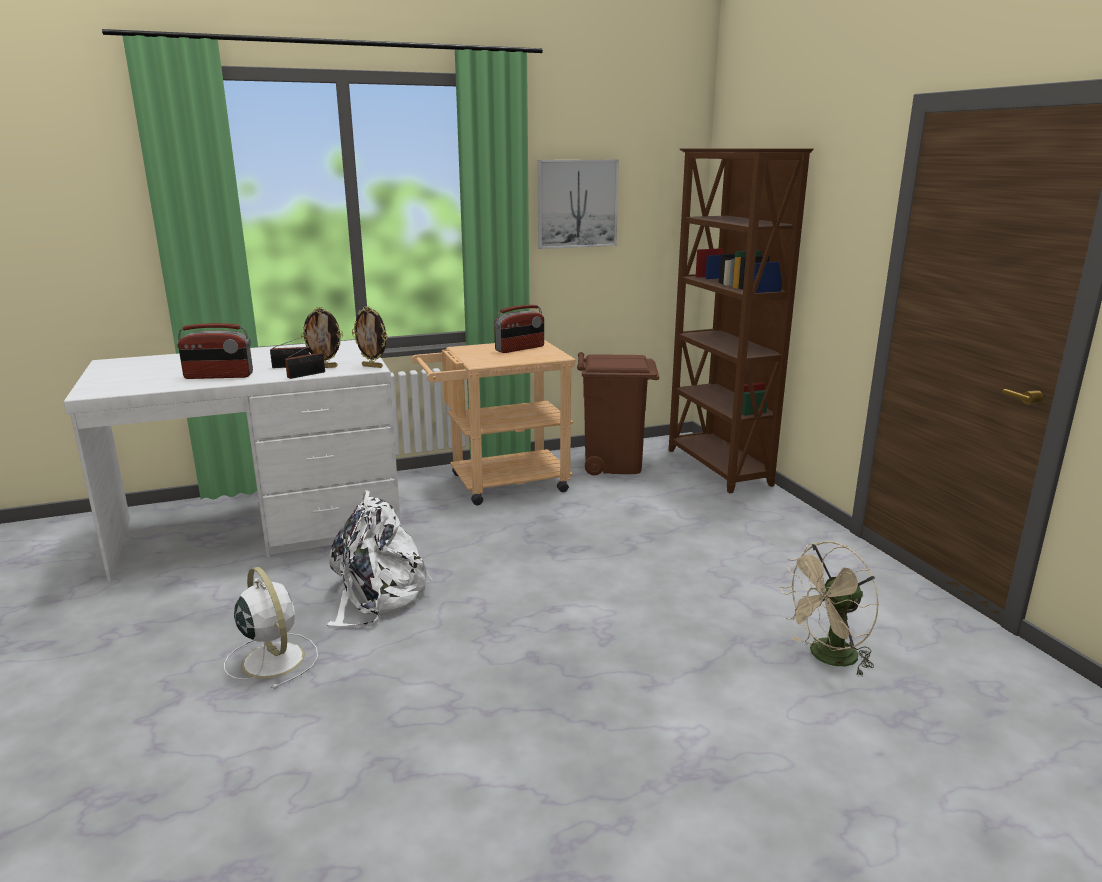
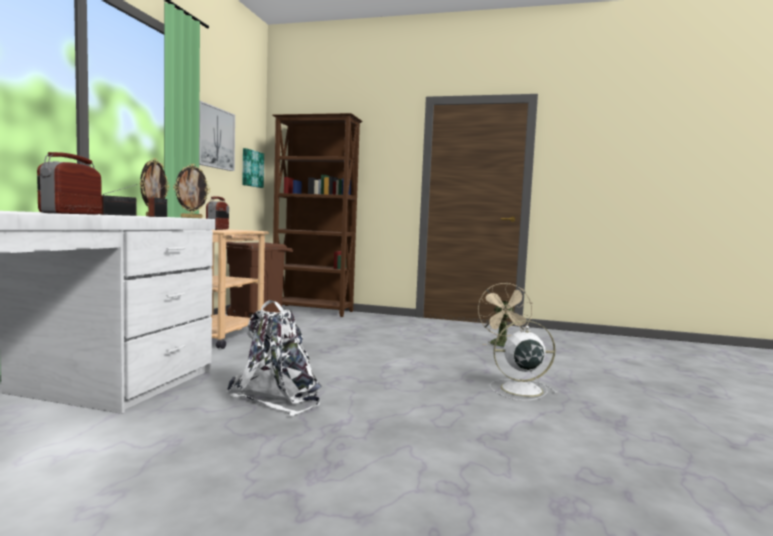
camera: 55 degrees left, 15 degrees down
(218, 376) = (71, 213): radio -> radio turned 150 degrees clockwise
(272, 658) = (299, 444): white fan -> white fan (519, 389)
(666, 232) = (251, 168): none -> picture

